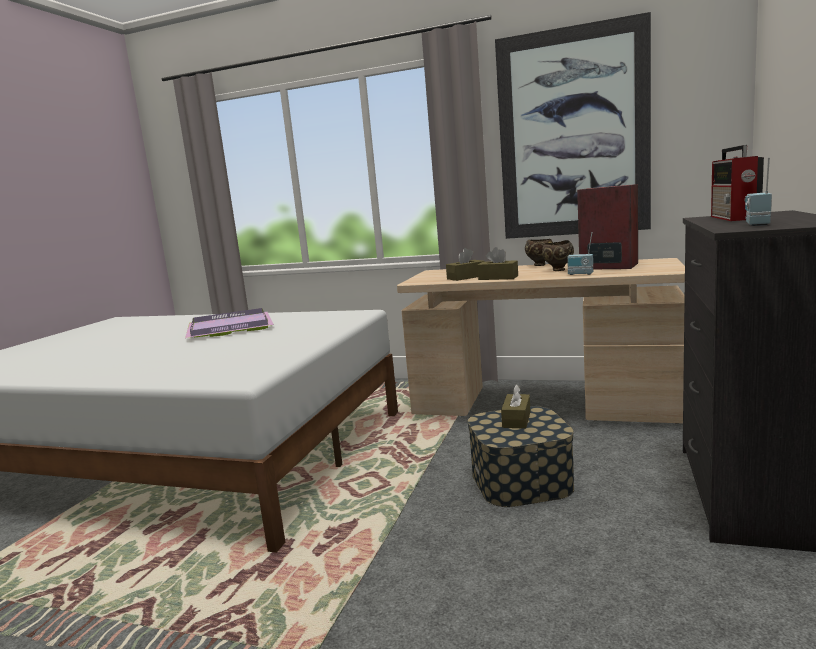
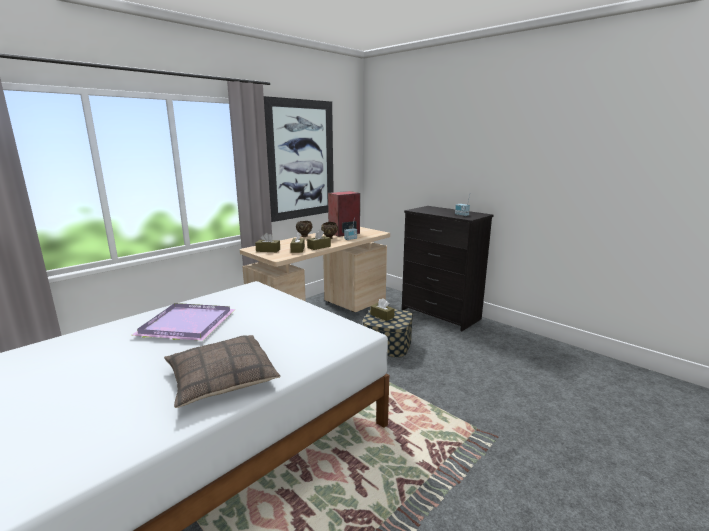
camera: 65 degrees left, 5 degrees up
(108, 365) = (221, 379): none -> pillow
(439, 274) = (268, 250): none -> brown tissue box
(734, 218) = (431, 210): radio -> none

